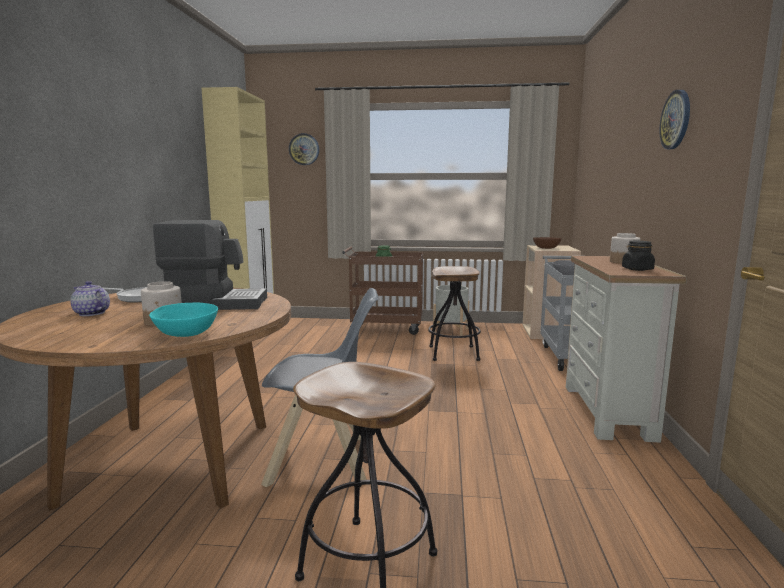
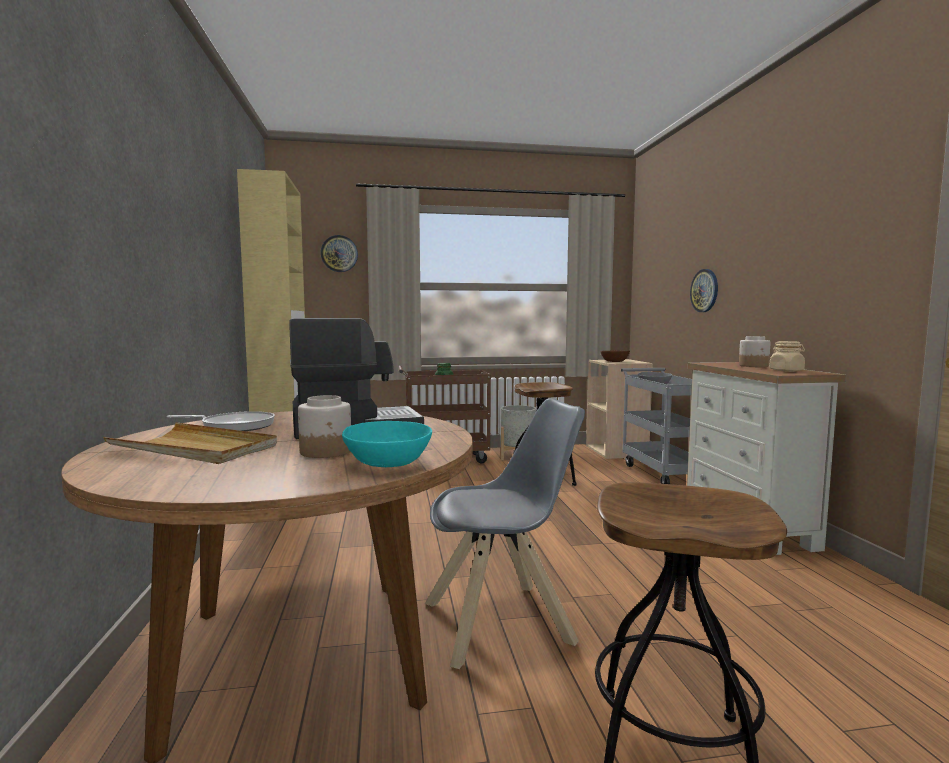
camera: 15 degrees left, 5 degrees down
(91, 313) = (195, 448): teapot -> beige tray
(637, 269) = (786, 370): black jar -> beige jar
(676, 120) = (802, 222): wall clock -> wall clock (705, 290)

